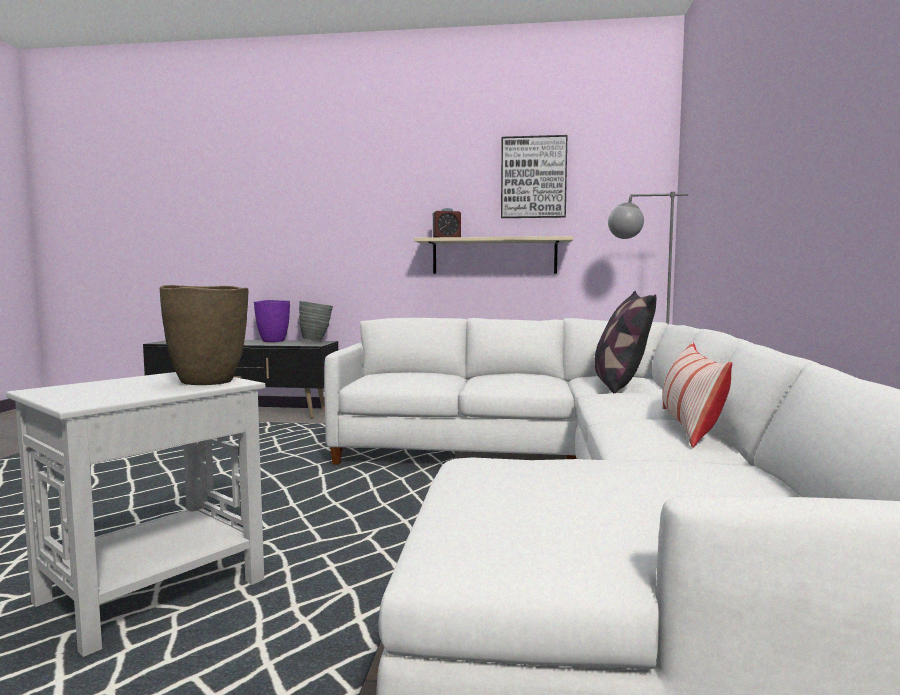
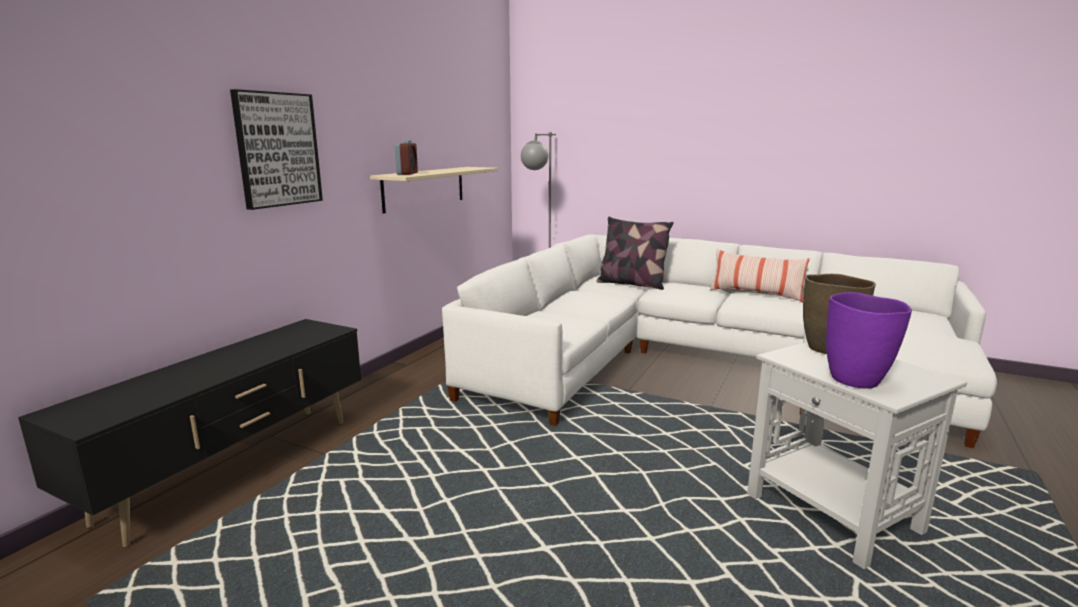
camera: 70 degrees left, 10 degrees up
(273, 341) = (245, 347): purple vase -> purple vase (856, 380)
(317, 341) = (300, 327): grey vase -> none
(533, 177) = (444, 107): picture -> picture (277, 149)

